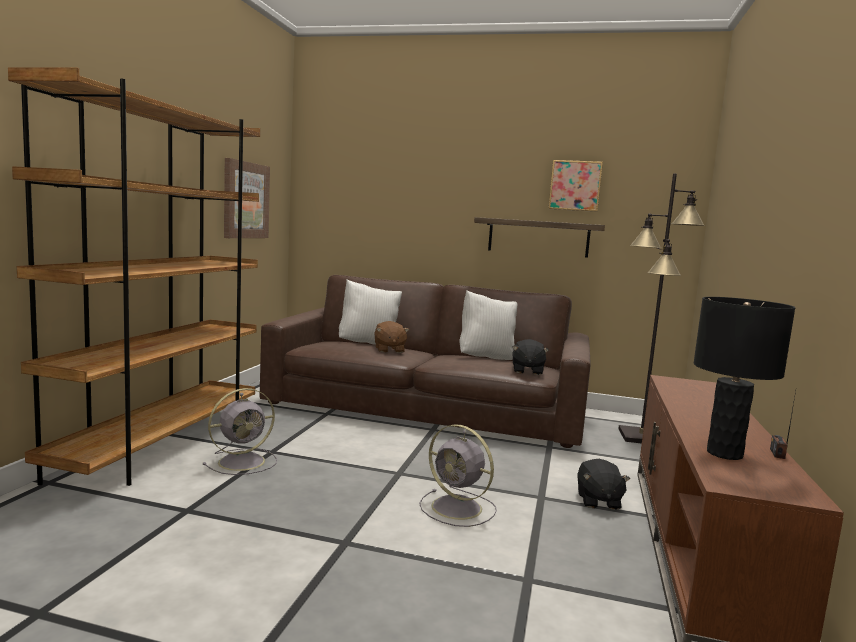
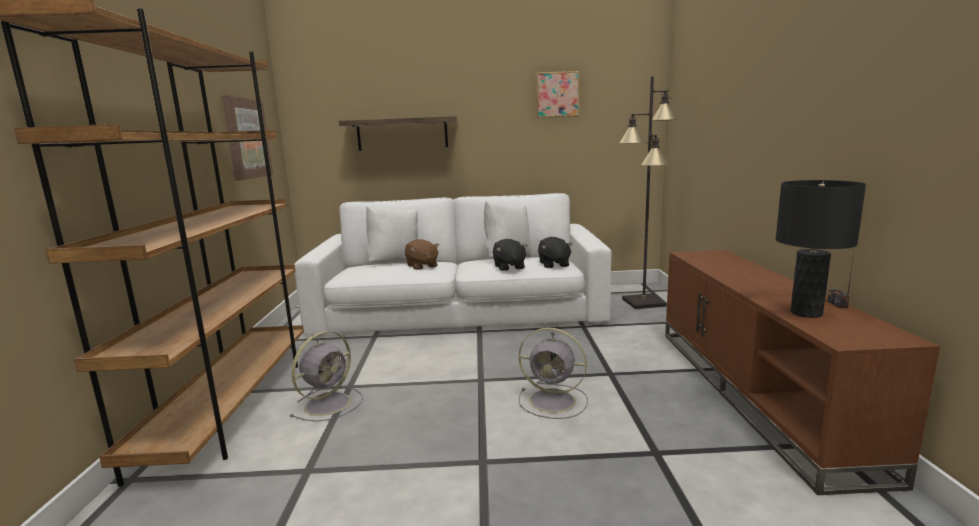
camera: 15 degrees left, 5 degrees up
(427, 407) = (459, 311): brown sofa -> white sofa
(538, 237) = (530, 144): shelf -> shelf (402, 134)
(598, 501) = (654, 366): black plush toy -> black plush toy (509, 267)

